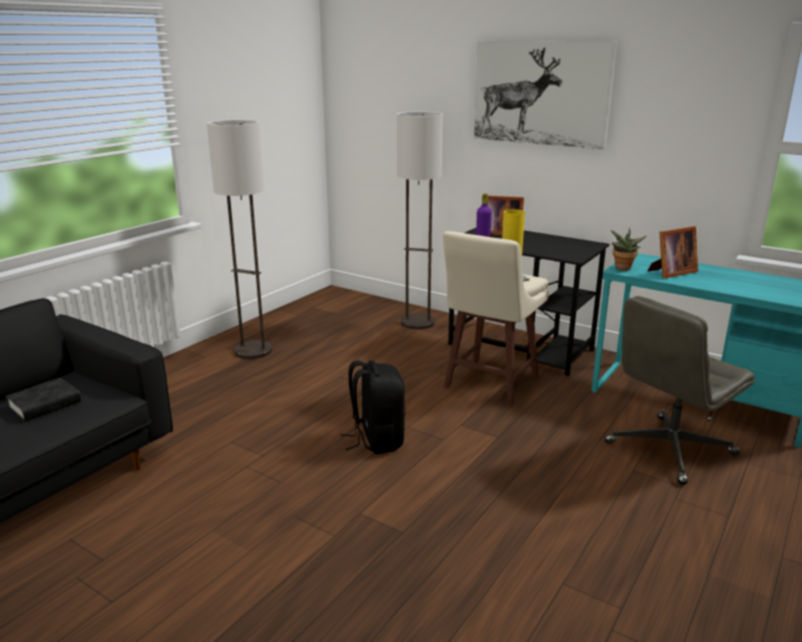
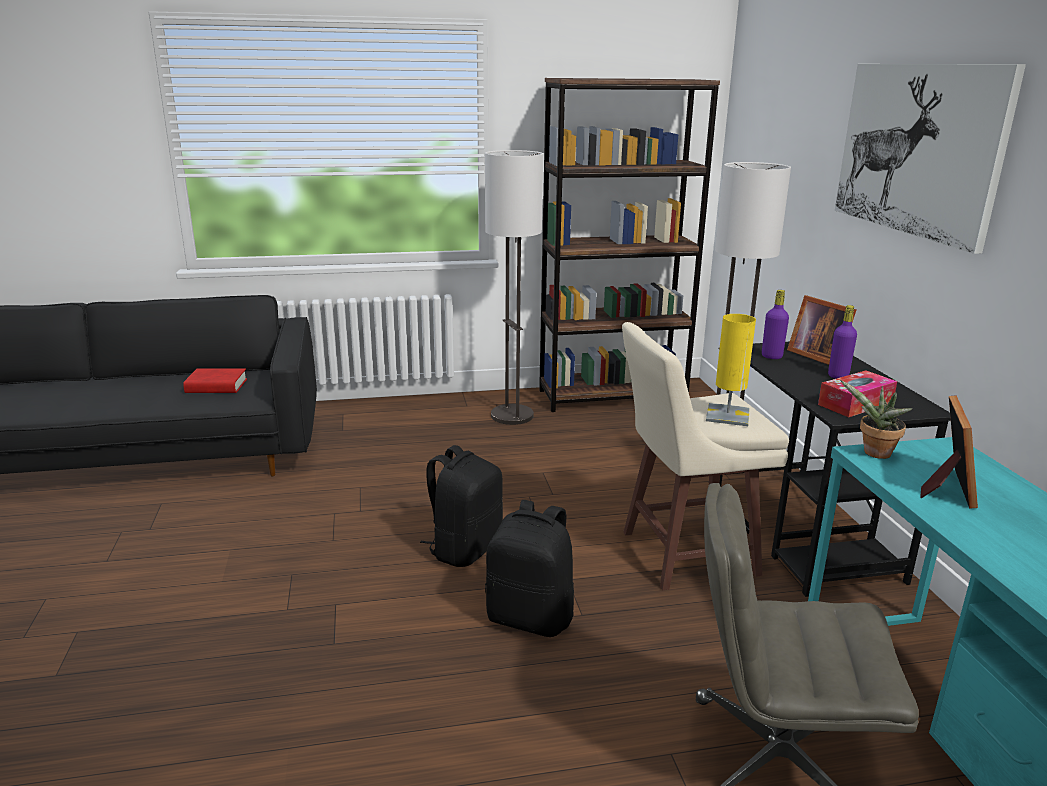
camera: 45 degrees right, 0 degrees up
(45, 405) = (216, 386): black book -> red book
(298, 314) = (612, 396): none -> brown bookcase
(478, 453) = (531, 617): none -> black backpack
(531, 240) = (838, 376): none -> purple bottle
(567, 250) = (855, 404): none -> tissue box
(671, 272) = (946, 487): picture frame -> picture frame turned 90 degrees counterclockwise

